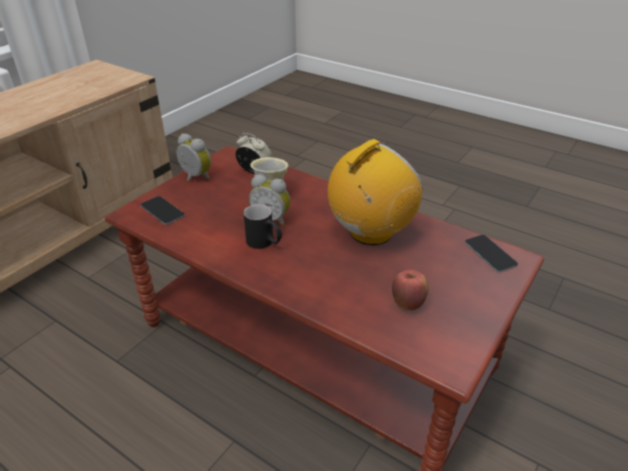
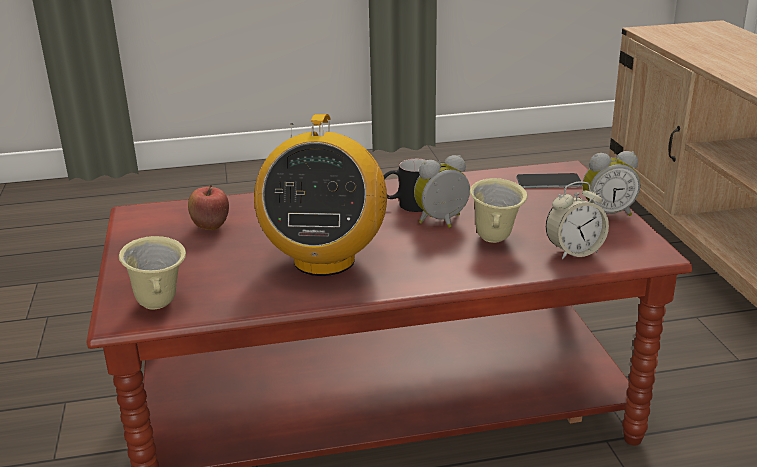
camera: 135 degrees right, 10 degrees down
(490, 253) = (161, 305): phone -> beige mug

